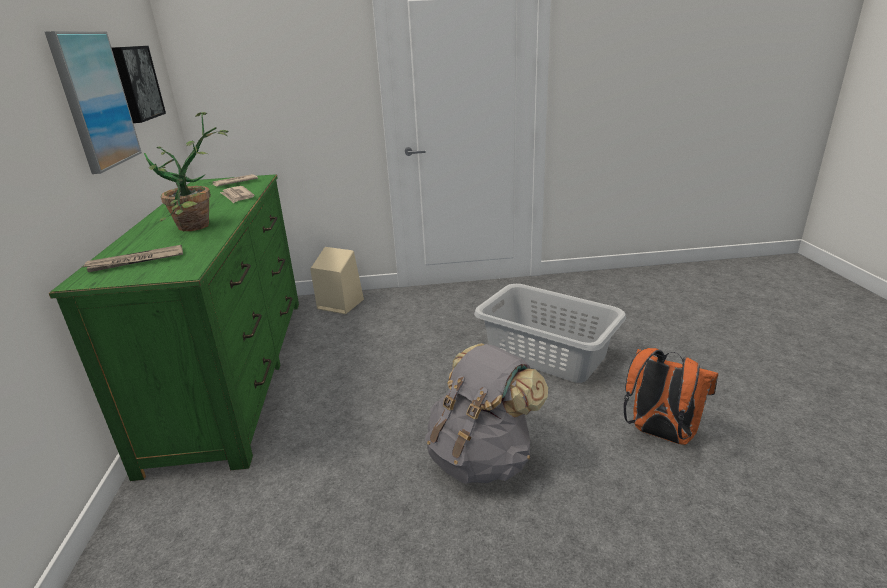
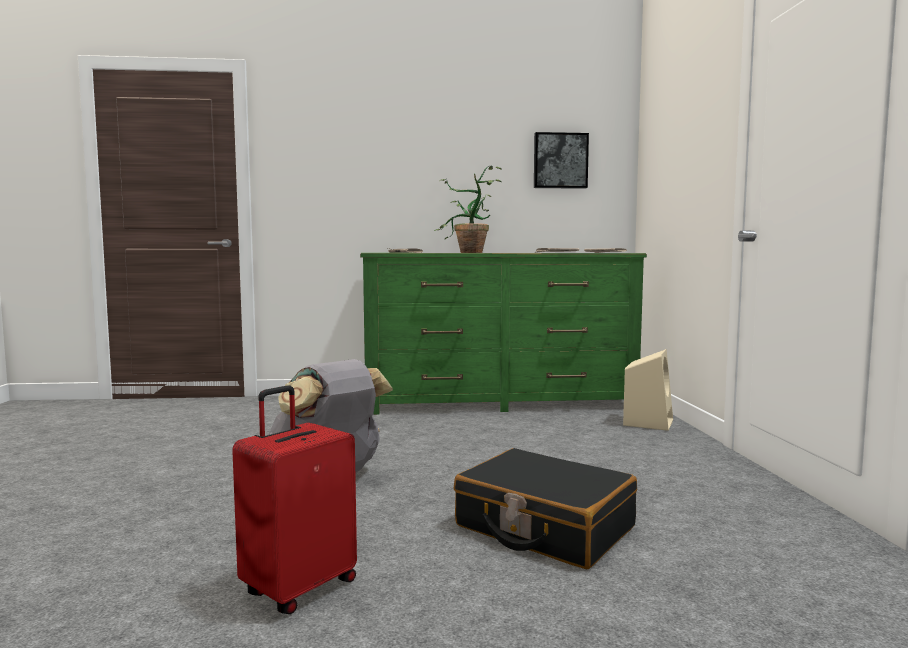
camera: 90 degrees right, 20 degrees down
(95, 100) = (487, 165): picture -> none
(546, 353) = (544, 527): grey laundry basket -> black suitcase
(659, 434) = (298, 588): orange backpack -> red suitcase

